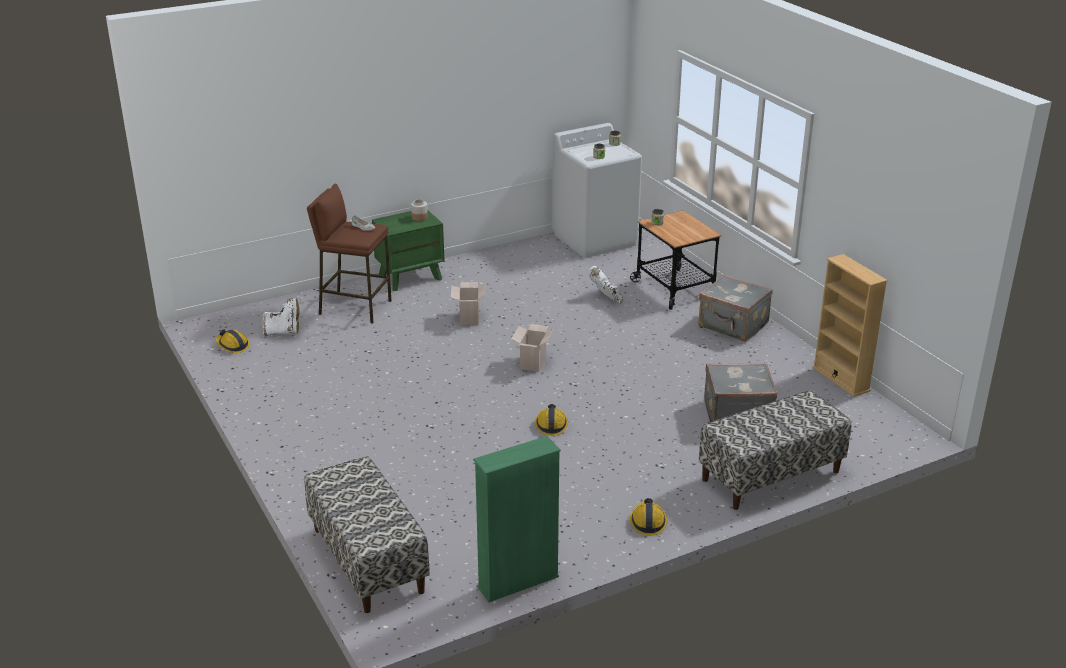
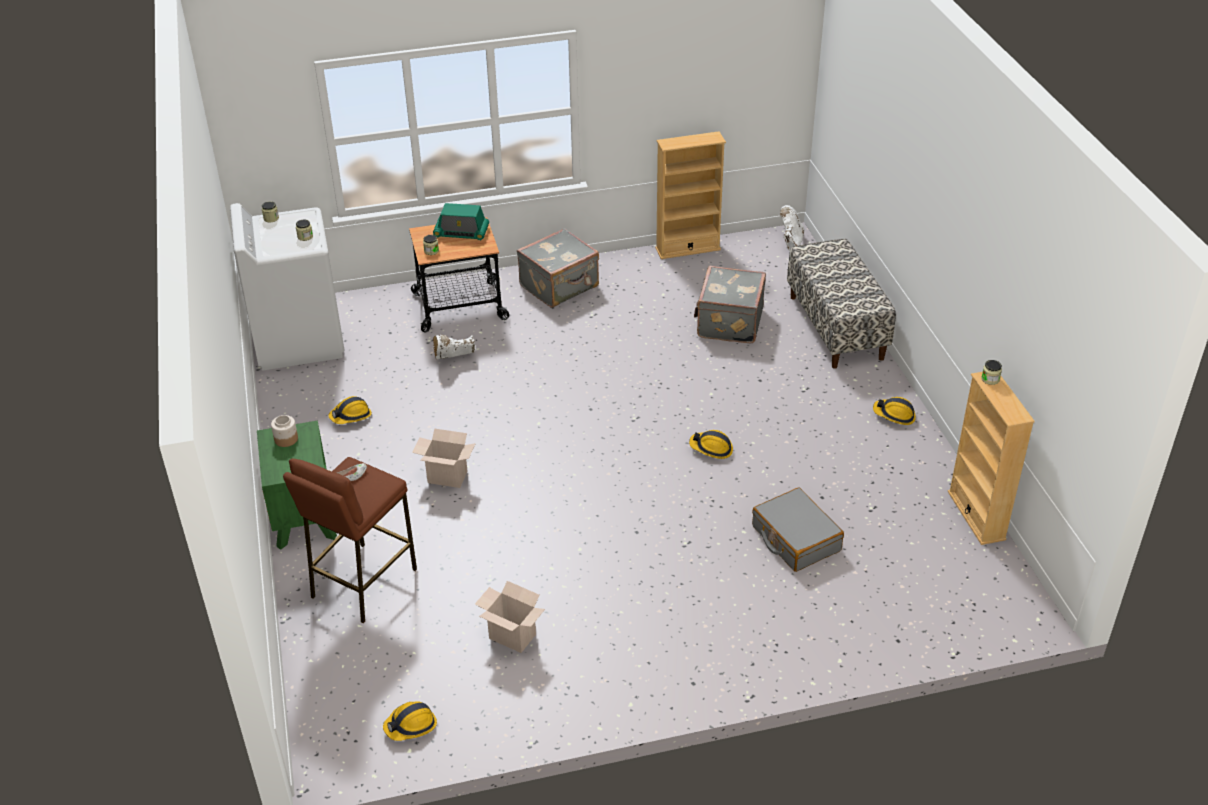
camera: 75 degrees left, 10 degrees up
(284, 332) = (397, 665): white boot -> white boot (791, 244)
(367, 560) = (931, 623): bench -> none
(452, 478) = (795, 539): none -> grey suitcase
(518, 582) = (976, 515): green bookcase -> beige bookcase
(520, 273) = (351, 416): none -> hard hat
(532, 362) = (577, 441): cardboard box -> cardboard box (510, 637)
(541, 446) = (990, 379): none -> jar
(690, 229) = (461, 233): none -> radio

